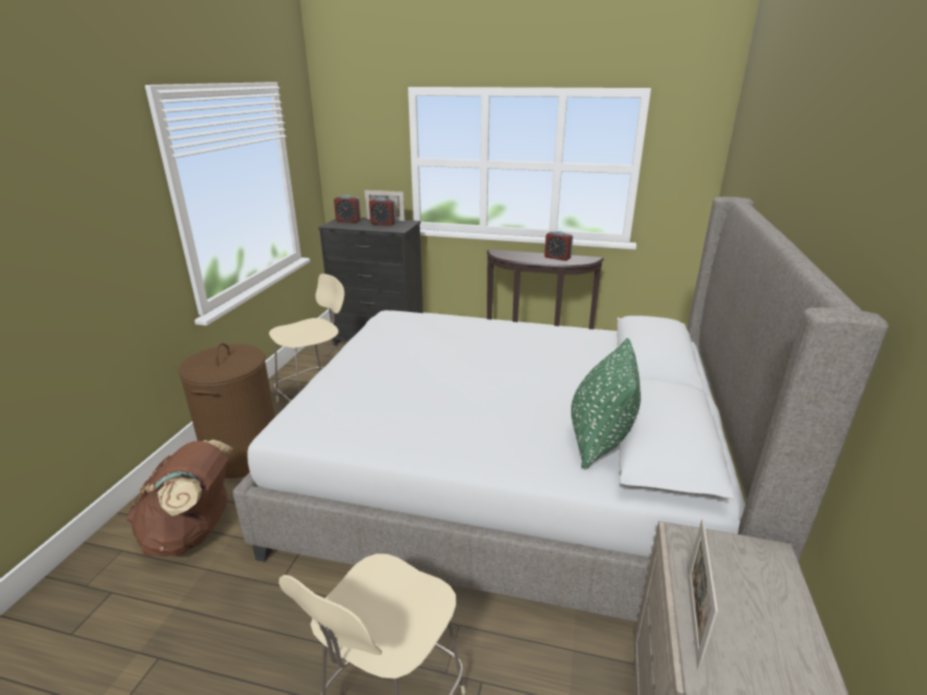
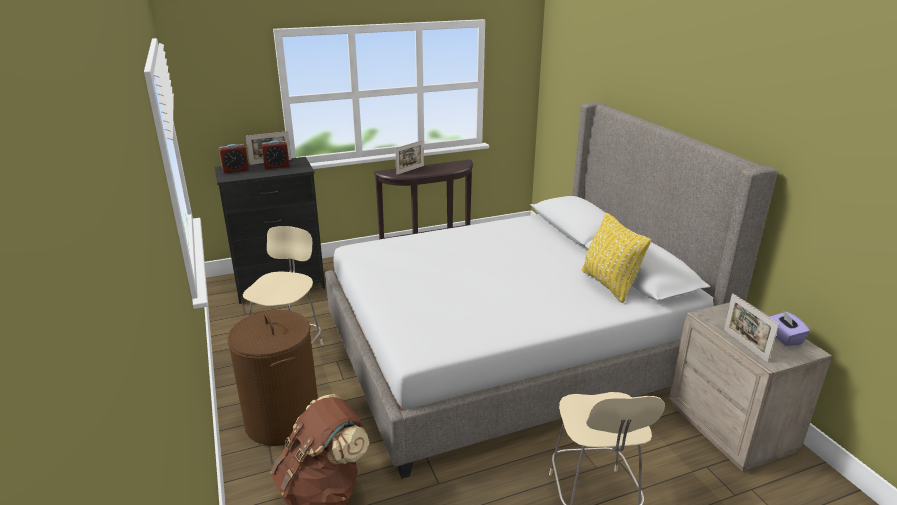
camera: 35 degrees left, 0 degrees up
(523, 254) = (410, 170): none -> picture frame
(557, 258) = (440, 167): alarm clock -> none
(599, 440) = (609, 284): green pillow -> yellow pillow
(791, 644) = (784, 337): none -> purple tissue box

